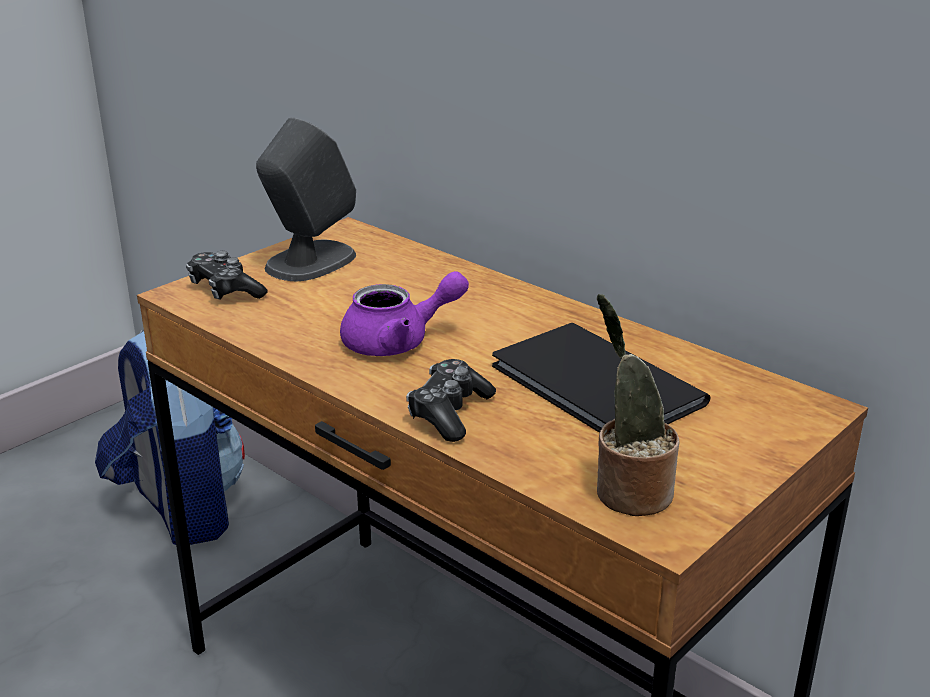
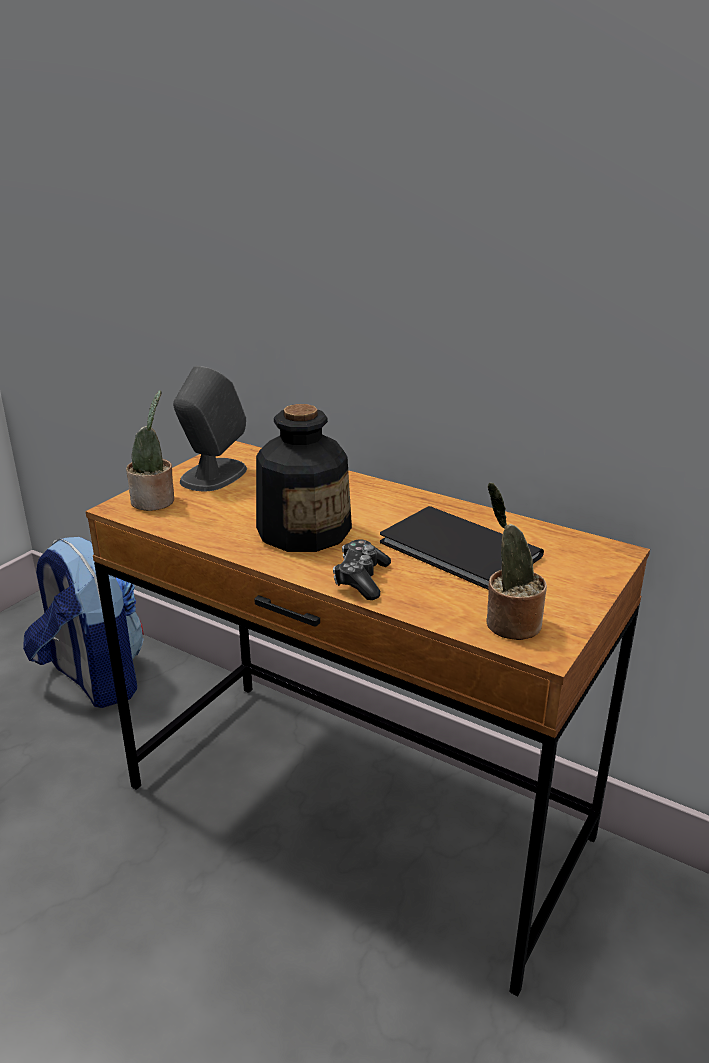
camera: 10 degrees left, 0 degrees up
(225, 290) = (155, 502): game controller -> potted plant
(398, 342) = (304, 530): purple teapot -> bottle

